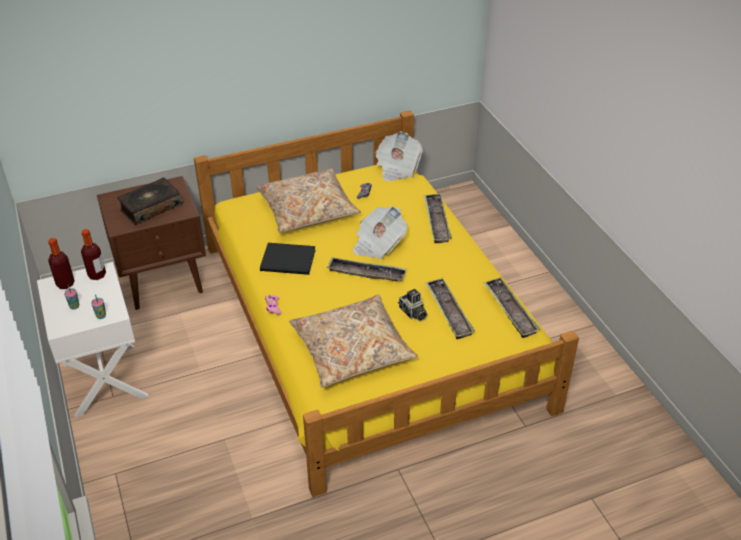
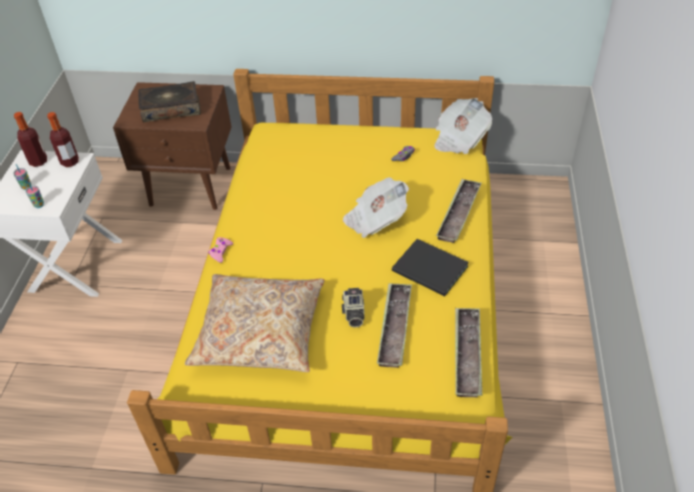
camera: 30 degrees right, 5 degrees up
(289, 261) = (273, 207): black book -> black book (430, 270)
(307, 210) = (332, 157): beige pillow -> none
(366, 273) = (339, 248): tray -> none

